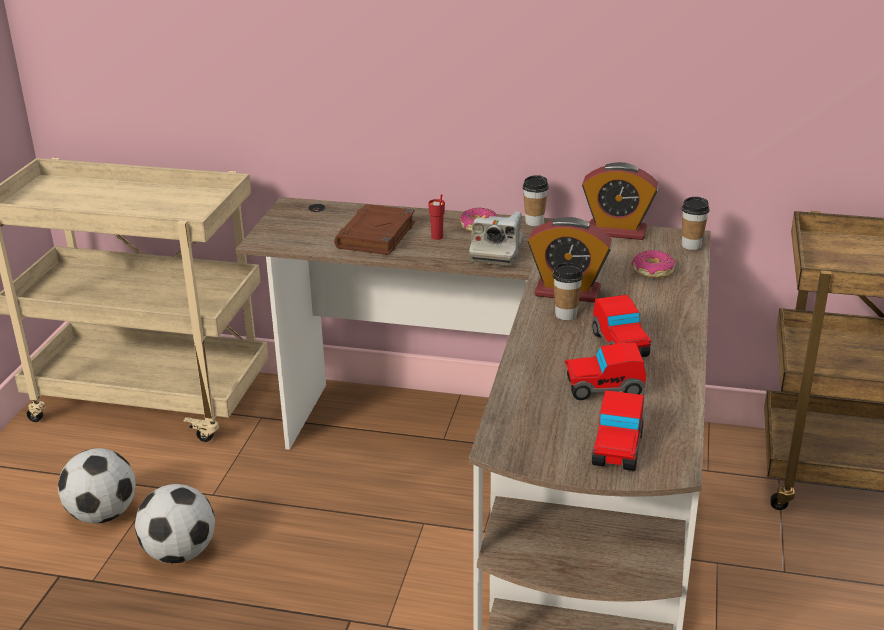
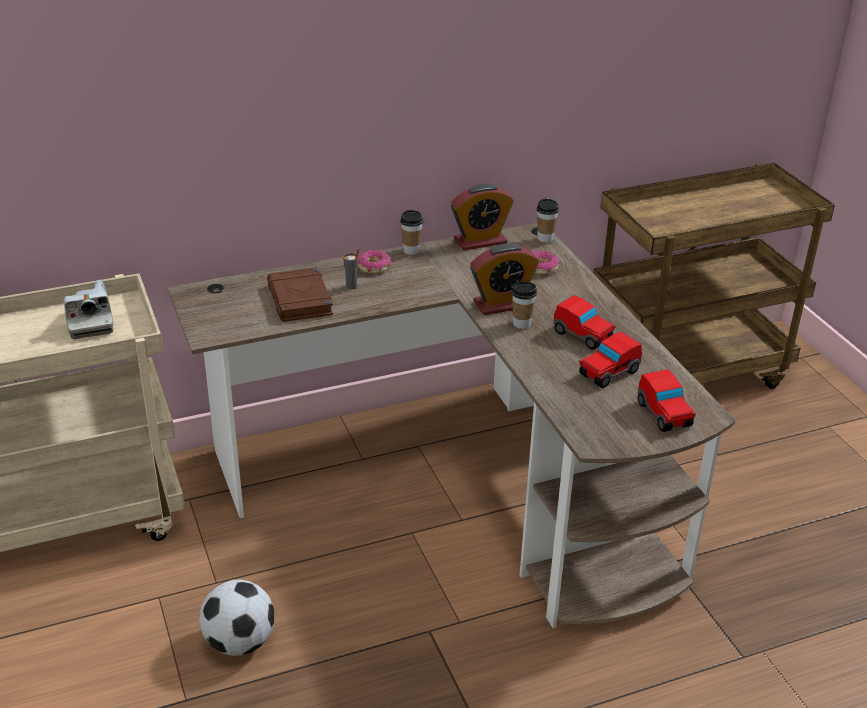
camera: 35 degrees left, 5 degrees up
(103, 514) = (133, 642): football -> none
(437, 237) = (351, 286): red cup -> grey cup
(496, 253) = (414, 287): camera -> camera (90, 323)

